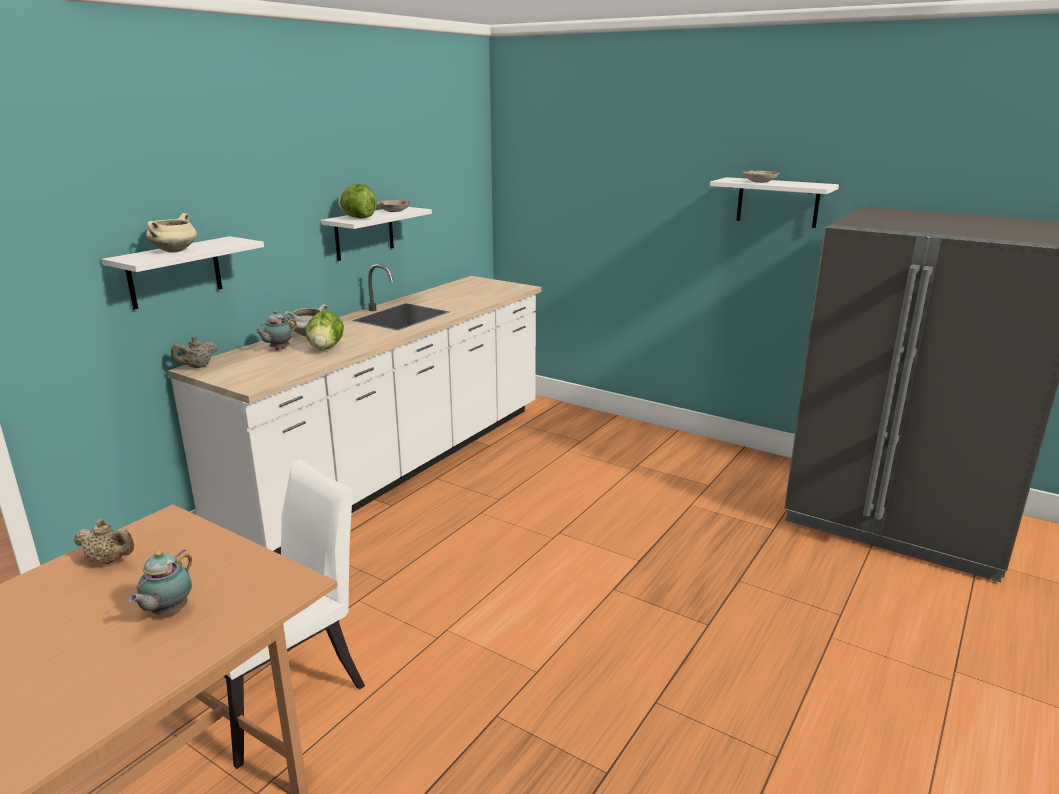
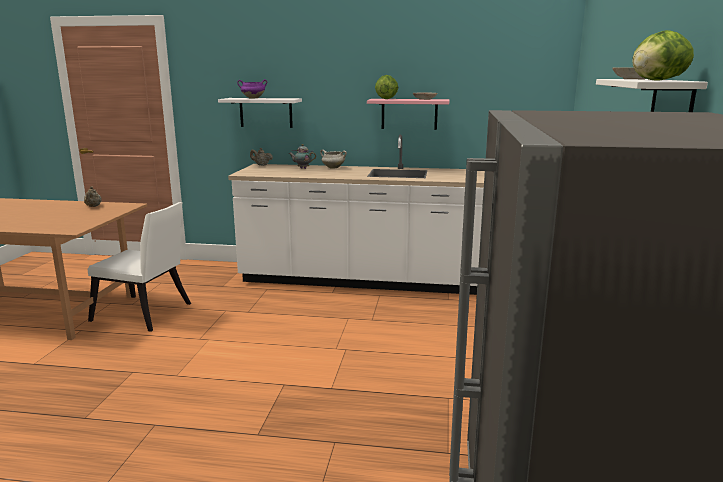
camera: 65 degrees right, 5 degrees down
(168, 612) = (51, 220): teapot -> none
(174, 251) = (253, 98): beige cooking pot -> purple cooking pot
(326, 348) = (314, 173): lettuce -> lettuce (656, 80)
(364, 233) = (409, 114): white shelf -> pink shelf

